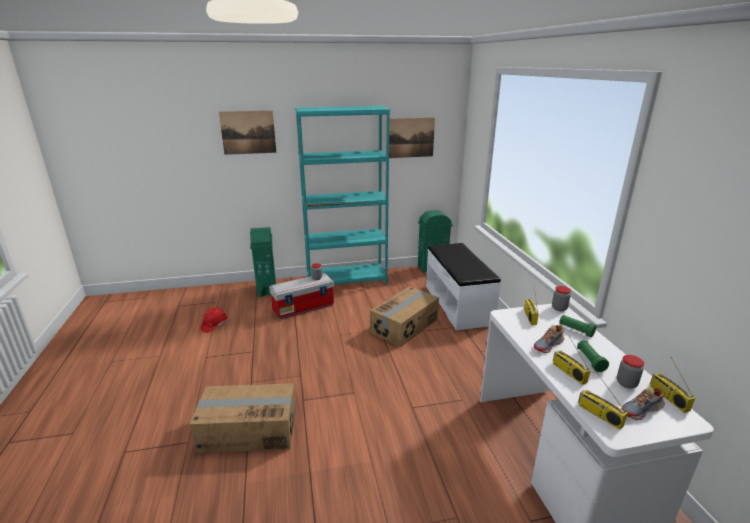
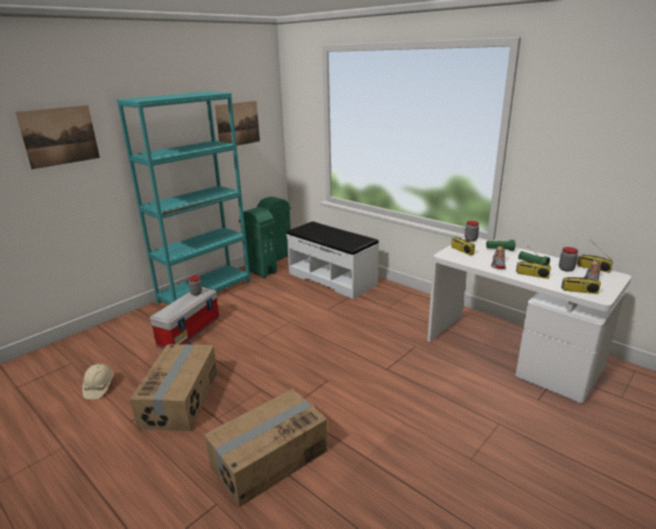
camera: 35 degrees left, 0 degrees up
(214, 325) = (99, 387): red hard hat -> beige hard hat
(267, 289) = (122, 329): green trash can -> green trash can (261, 271)
(405, 326) = (308, 311): cardboard box -> cardboard box (181, 398)

